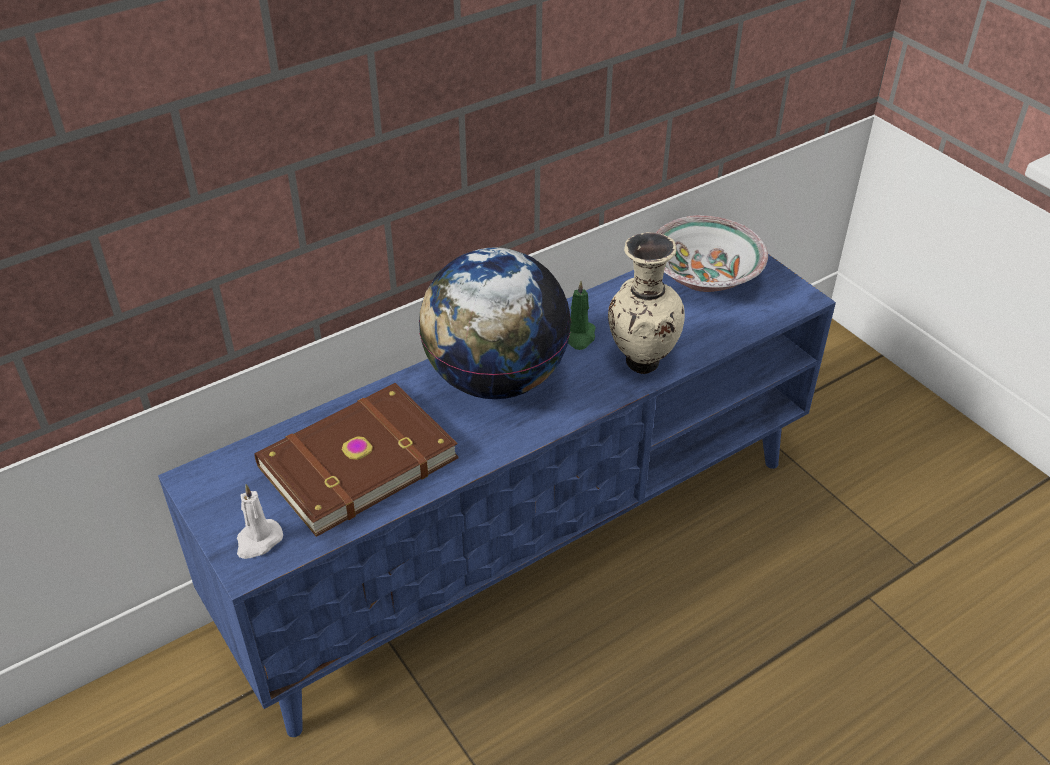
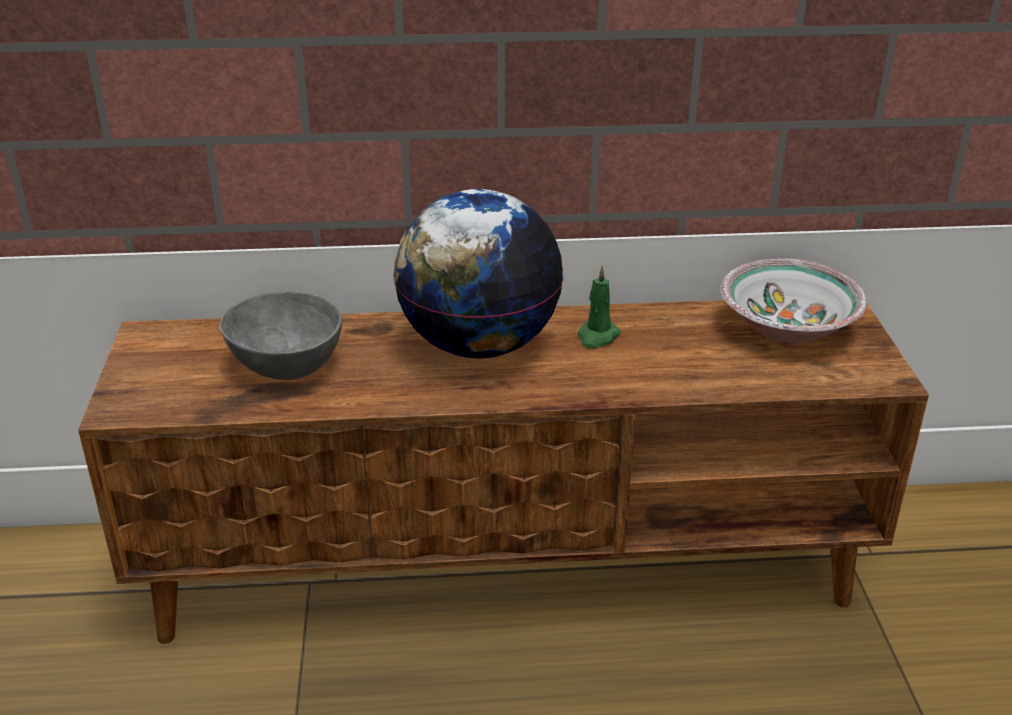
camera: 30 degrees right, 10 degrees down
(258, 541) = (144, 395): white candle -> none
(355, 461) = (286, 365): brown book -> grey bowl
(525, 541) = (508, 568): blue tv stand -> brown tv stand
(640, 361) = (641, 377): beige vase -> none

